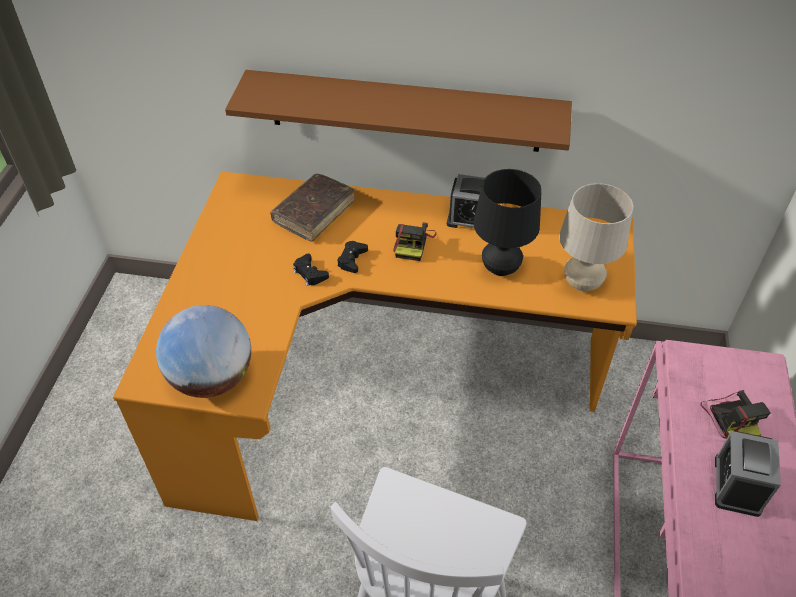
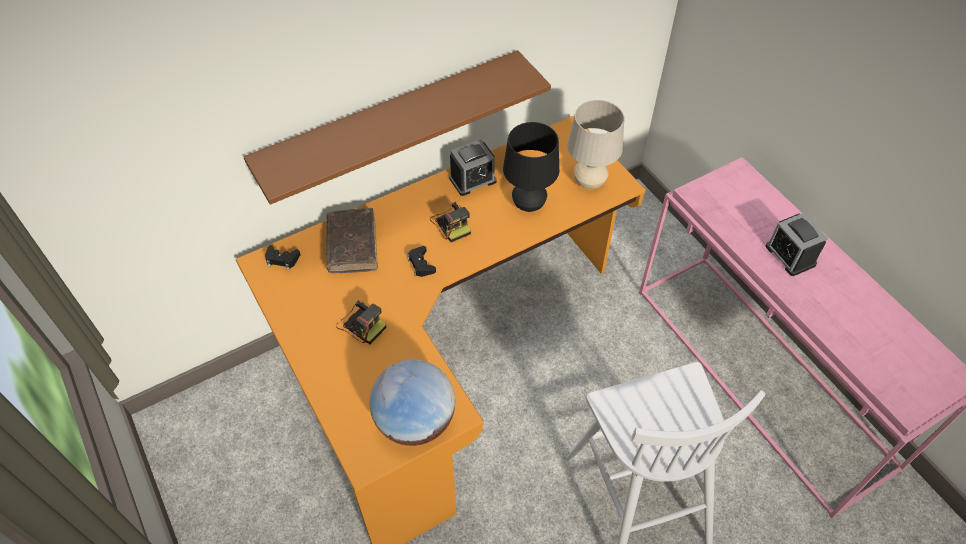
camera: 40 degrees left, 5 degrees up
(310, 273) = (401, 295): black game controller -> black game controller (282, 259)
(730, 417) = (751, 216): camera -> camera (361, 324)

